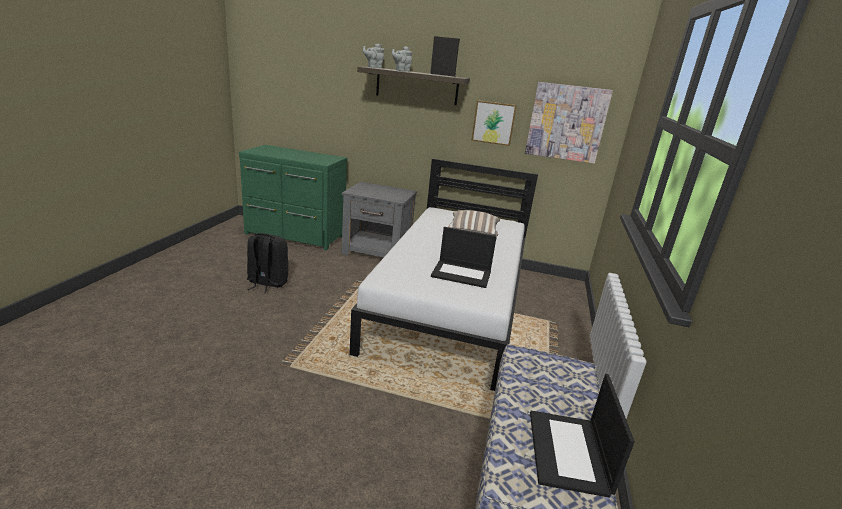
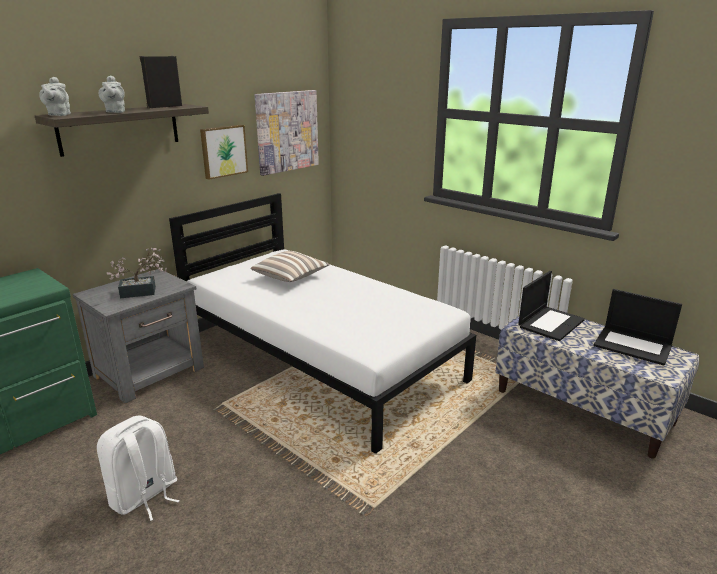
camera: 60 degrees left, 0 degrees up
(267, 283) = (144, 496): black backpack -> white backpack
(379, 193) = (143, 292): none -> potted plant
(462, 274) = (383, 308): laptop -> laptop (551, 323)

